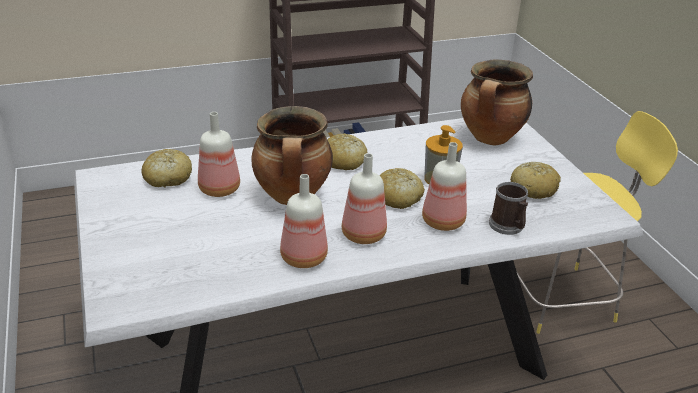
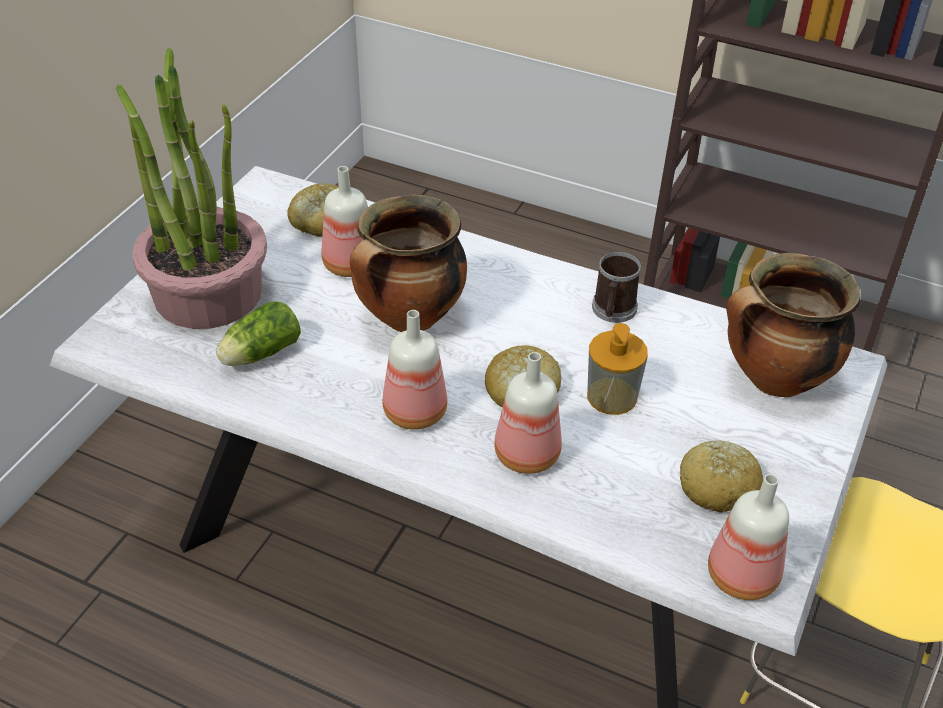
camera: 45 degrees right, 10 degrees up
(150, 245) = (208, 292): none -> potted plant
(234, 257) = (259, 354): none -> lettuce
(303, 259) = (316, 399): bottle -> bottle (740, 577)
(344, 161) = (530, 304): bread -> none
(508, 227) = (597, 514): mug -> mug (613, 311)

